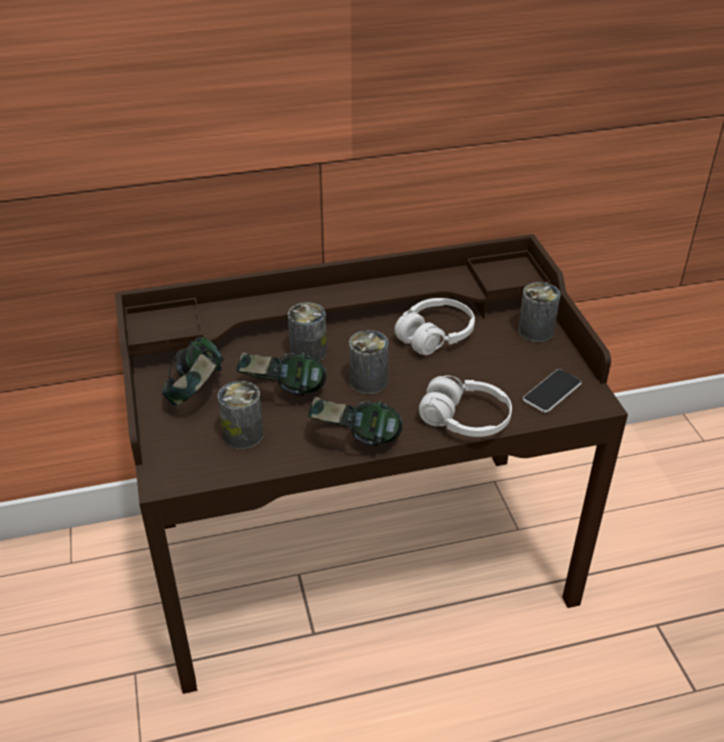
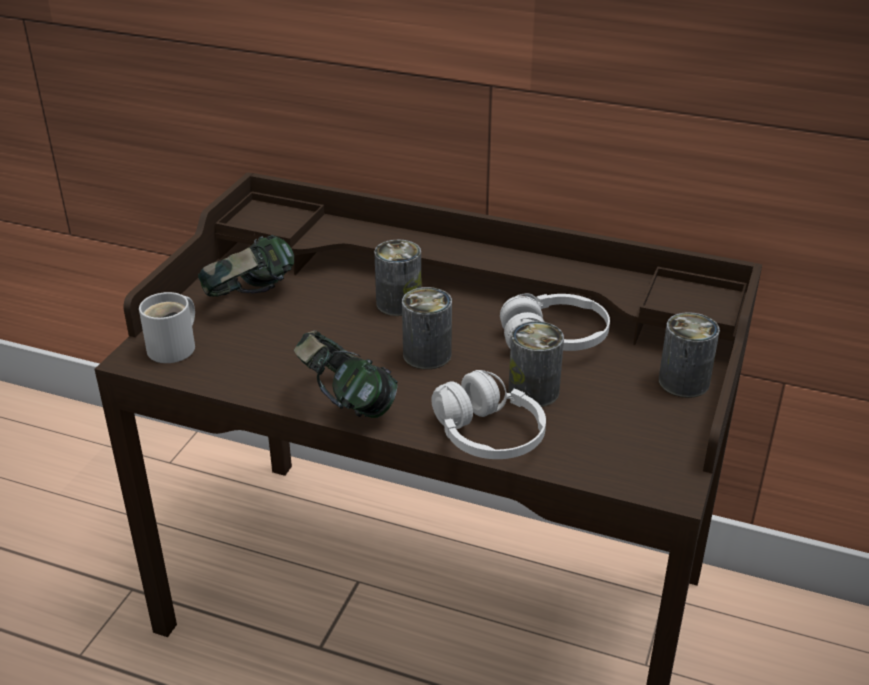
camera: 35 degrees right, 5 degrees down
(184, 457) = (175, 347): none -> white mug
(243, 435) = (248, 351): can -> can (533, 391)
(282, 393) = (329, 330): headphones -> none
(552, 392) = (627, 453): phone -> none

